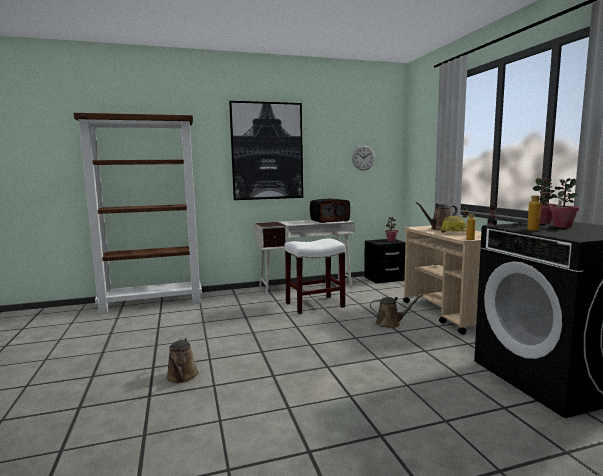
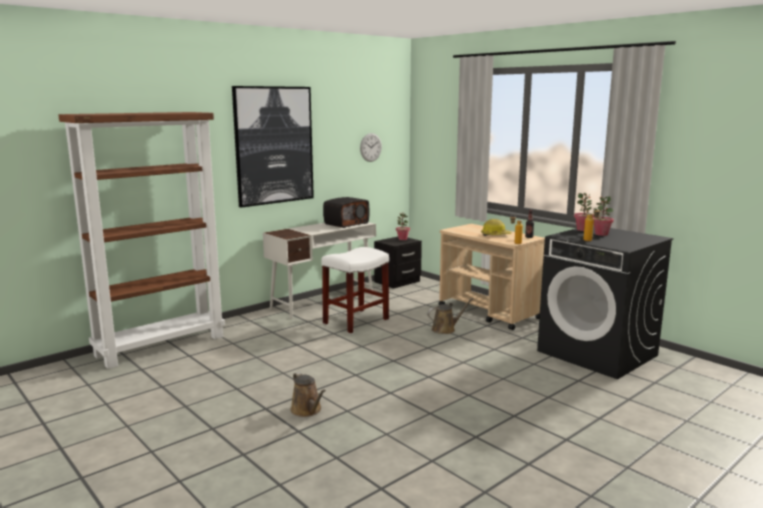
camera: 25 degrees left, 5 degrees up
(439, 229) = (476, 231): brown watering can -> none

